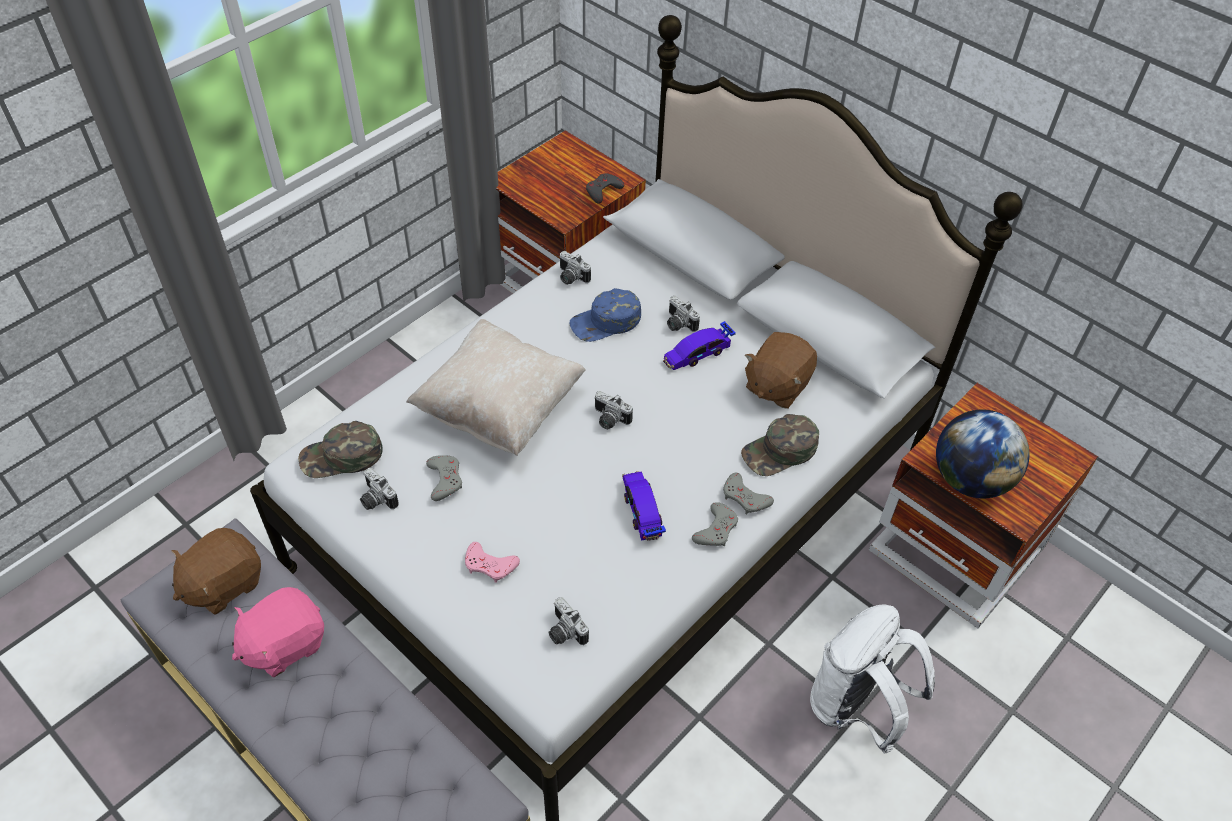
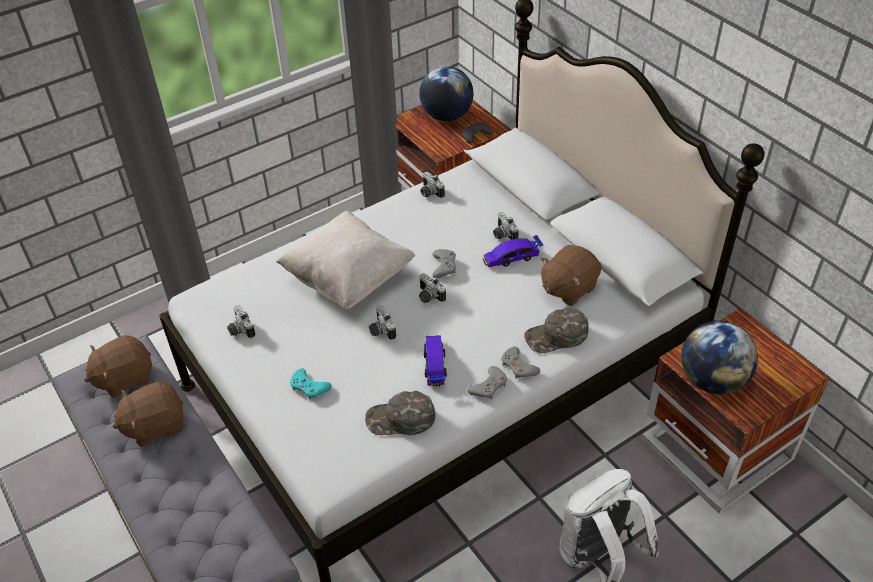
camera: 15 degrees right, 5 degrees down
(284, 644) = (155, 425): pink plush toy -> brown plush toy
(341, 457) = (223, 297): green cap -> green cap (400, 419)
(445, 479) = (293, 322): grey game controller -> grey game controller (444, 266)
(490, 565) = (309, 387): pink game controller -> turquoise game controller
(559, 168) = (446, 116): none -> globe
(564, 632) = (350, 442): camera -> camera (380, 330)
(606, 322) = (447, 227): blue cap -> none

